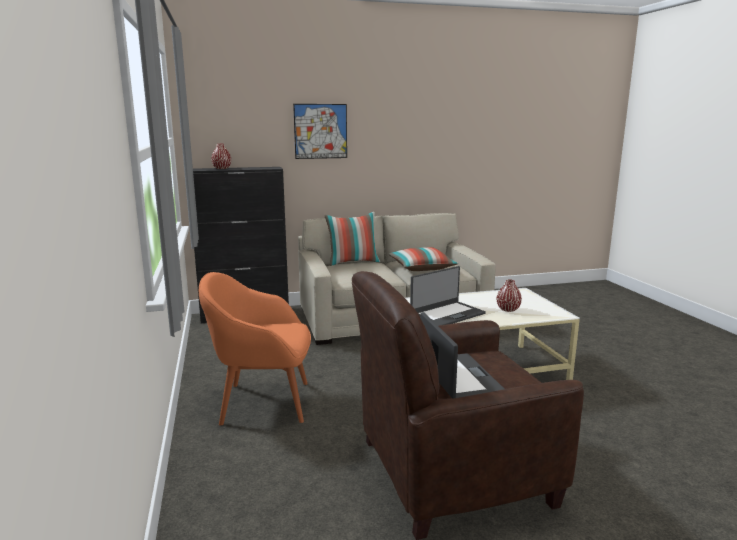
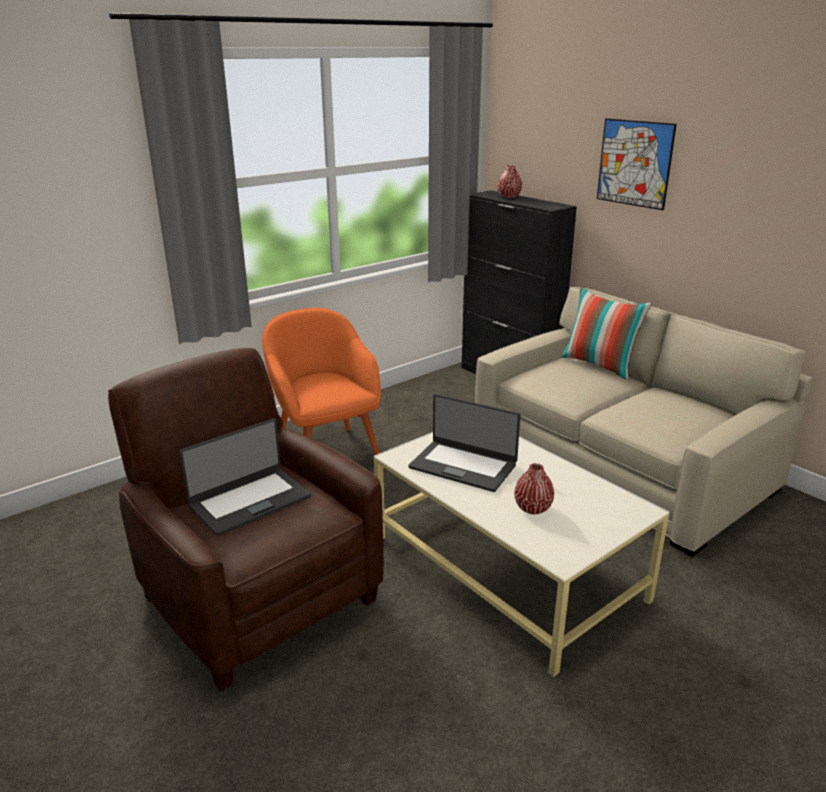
camera: 65 degrees right, 10 degrees up
(421, 268) = (640, 412): pillow -> none

